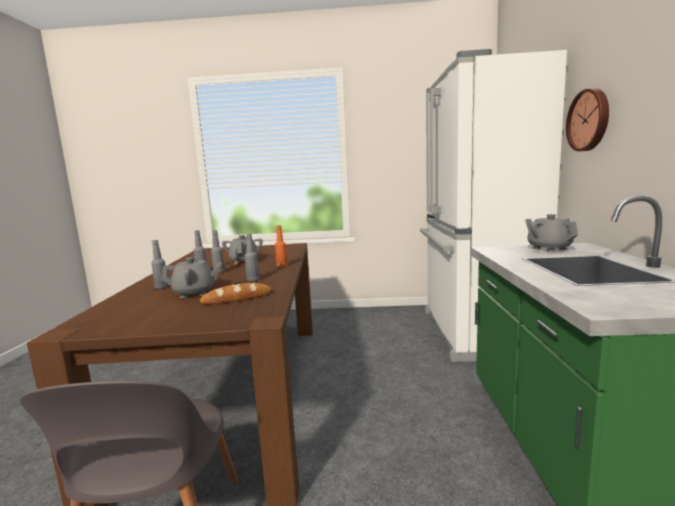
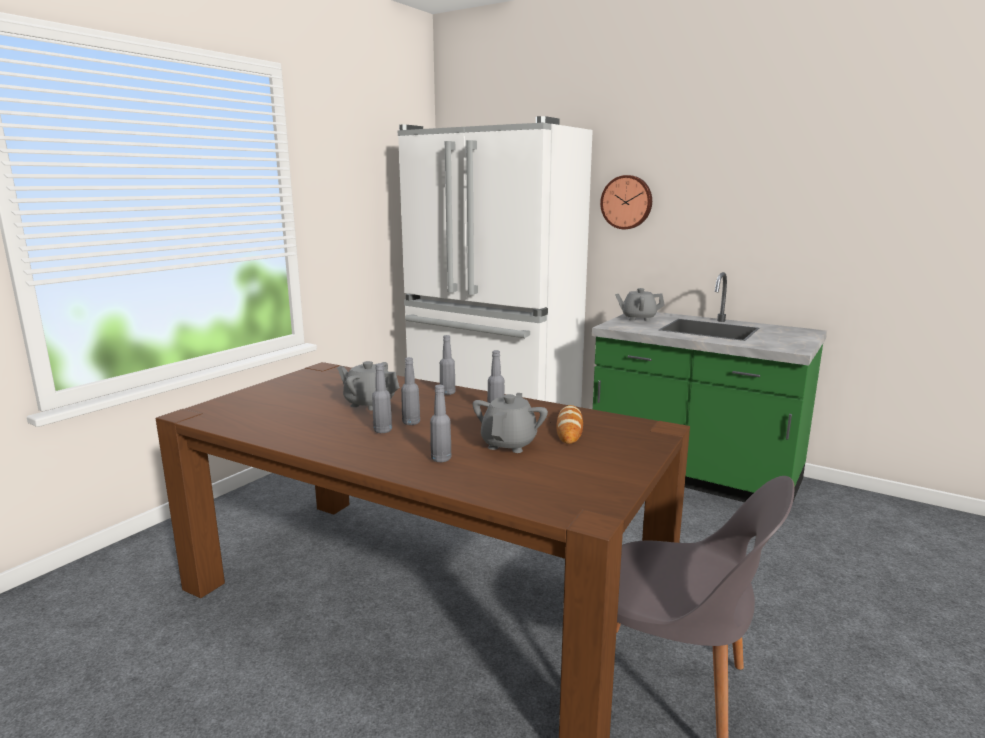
camera: 60 degrees left, 5 degrees up
(282, 266) = (447, 393): orange bottle -> grey bottle

